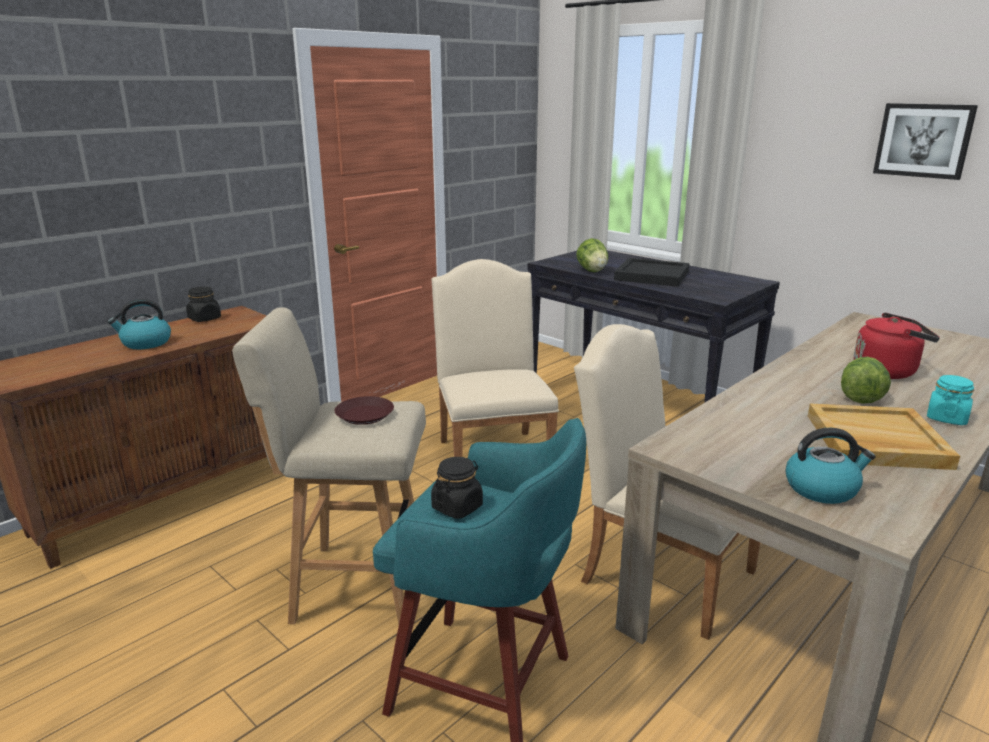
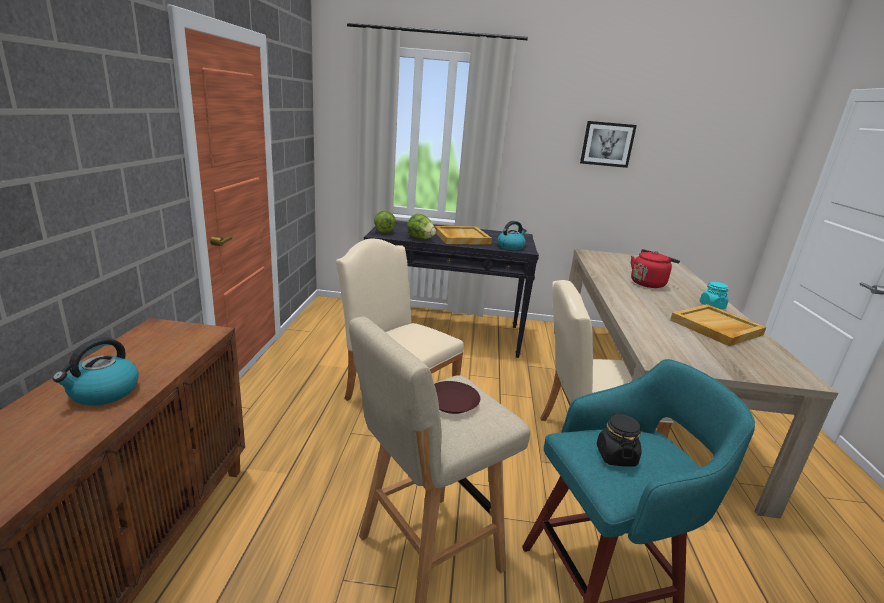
camera: 40 degrees left, 0 degrees up
(205, 319) = (131, 343): black jar -> none
(651, 275) = (461, 237): black tray -> beige tray
(822, 489) = (751, 364): kettle -> kettle (510, 247)
(860, 396) = (666, 301): lettuce -> lettuce (383, 230)

